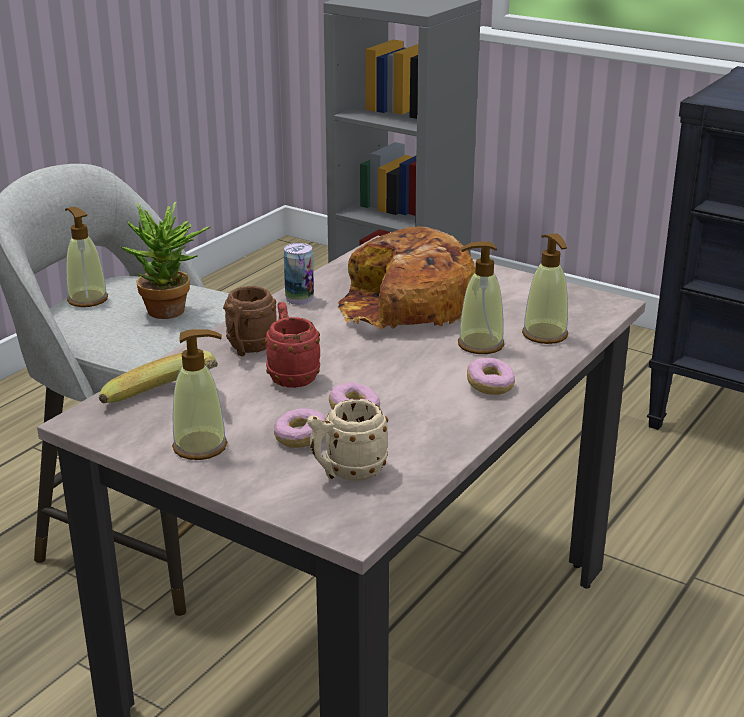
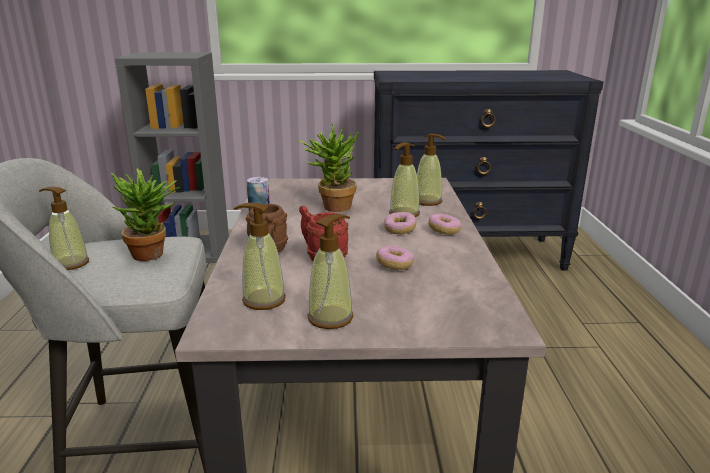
camera: 35 degrees left, 5 degrees down
(167, 404) = (263, 300): banana -> soap dispenser
(300, 438) = (388, 290): donut -> donut (399, 230)
(347, 472) = (448, 299): beige mug -> none
(405, 307) = (331, 207): bread -> potted plant

